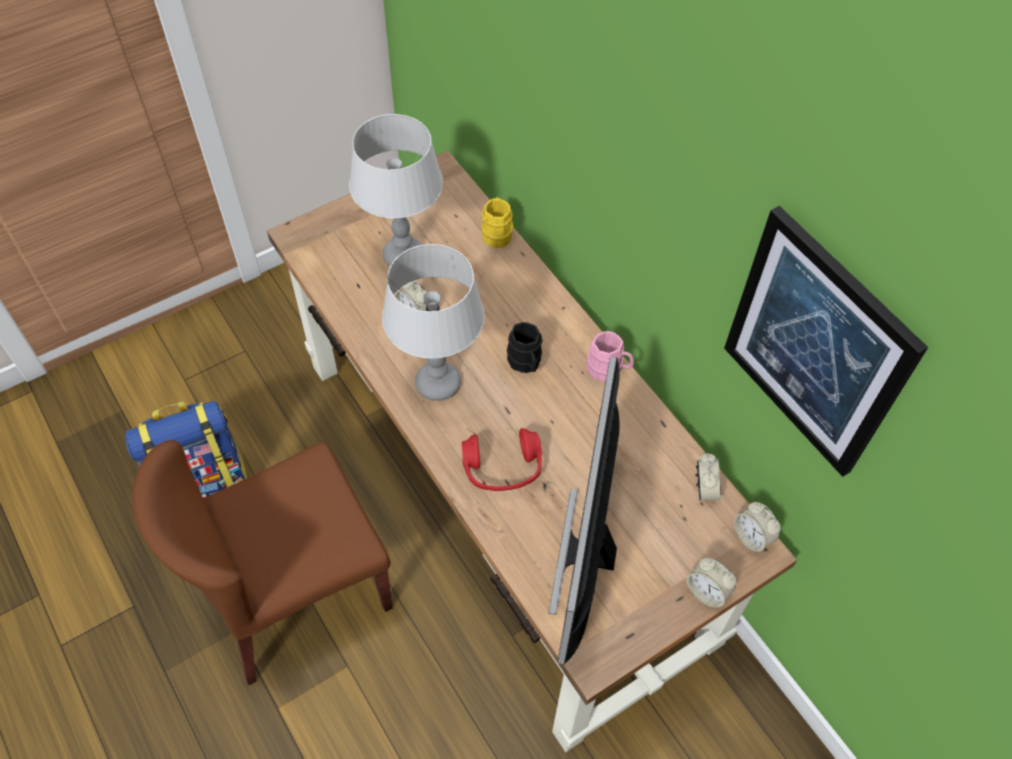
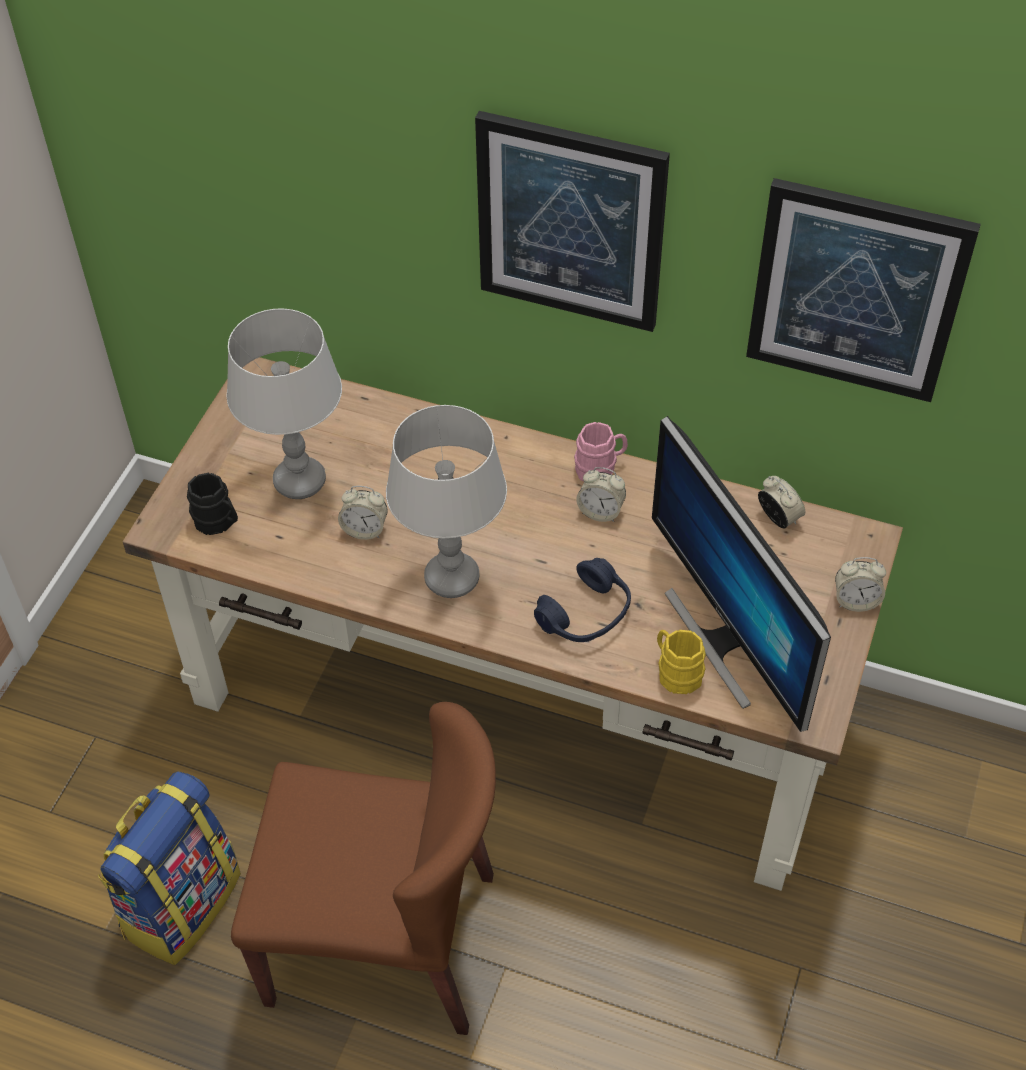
camera: 35 degrees left, 5 degrees down
(293, 592) = (383, 939): brown chair -> brown chair turned 105 degrees counterclockwise
(497, 232) = (374, 404): yellow mug -> yellow mug (675, 672)
(502, 468) = (585, 614): red headphones -> blue headphones
(525, 363) = (518, 509): black mug -> black mug (218, 522)
(638, 162) = (571, 222): none -> picture
(752, 537) = (851, 532): alarm clock -> alarm clock (600, 511)

